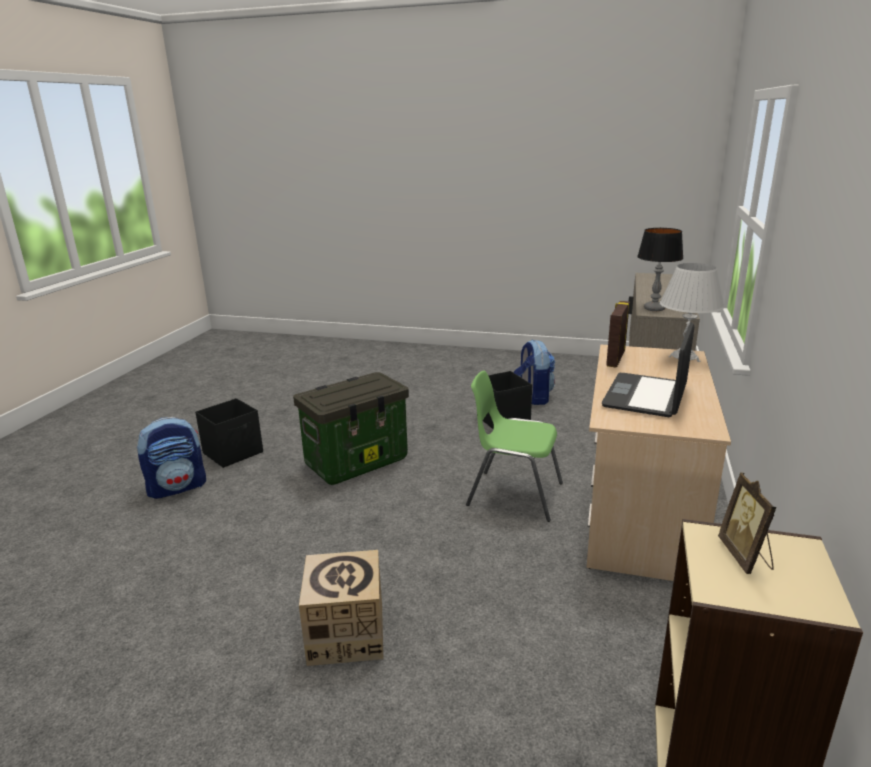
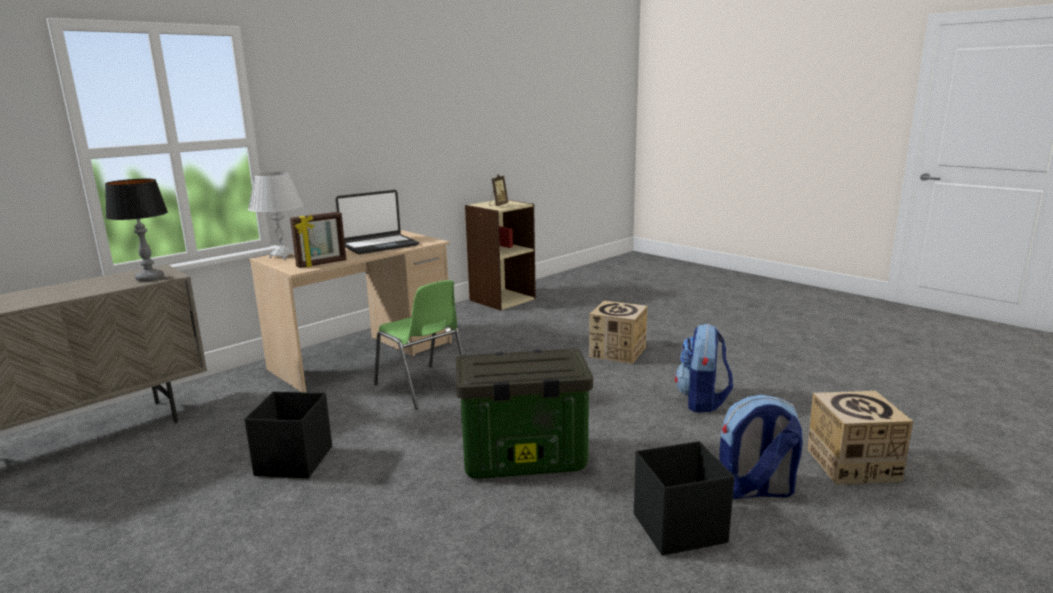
camera: 150 degrees left, 5 degrees down
(82, 532) = (852, 464): none -> cardboard box
(533, 397) = (186, 487): backpack -> backpack (702, 401)

